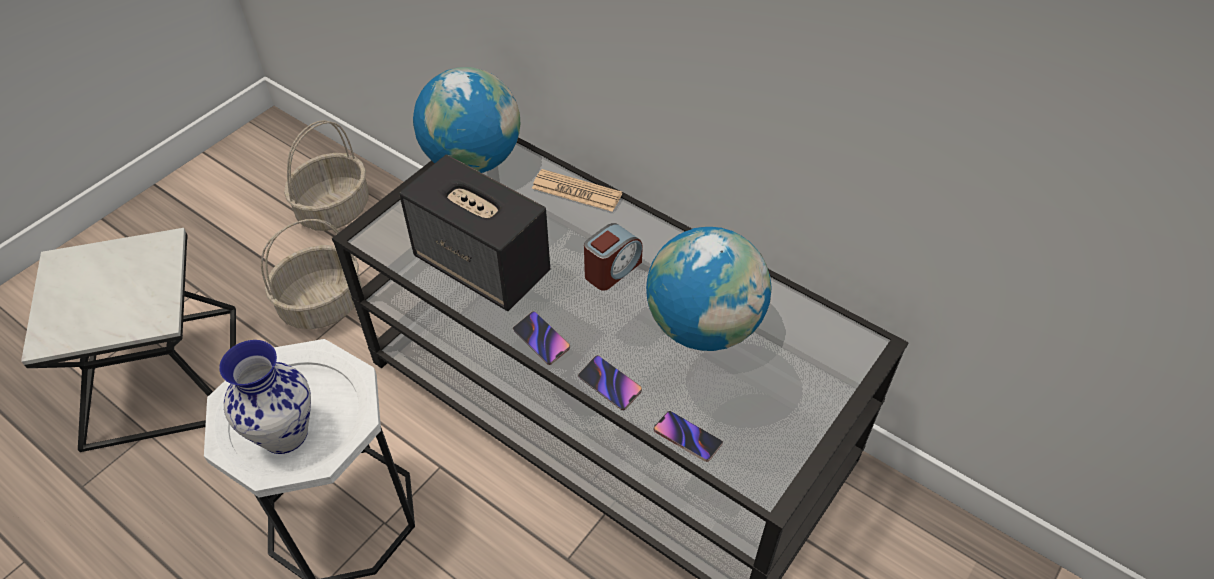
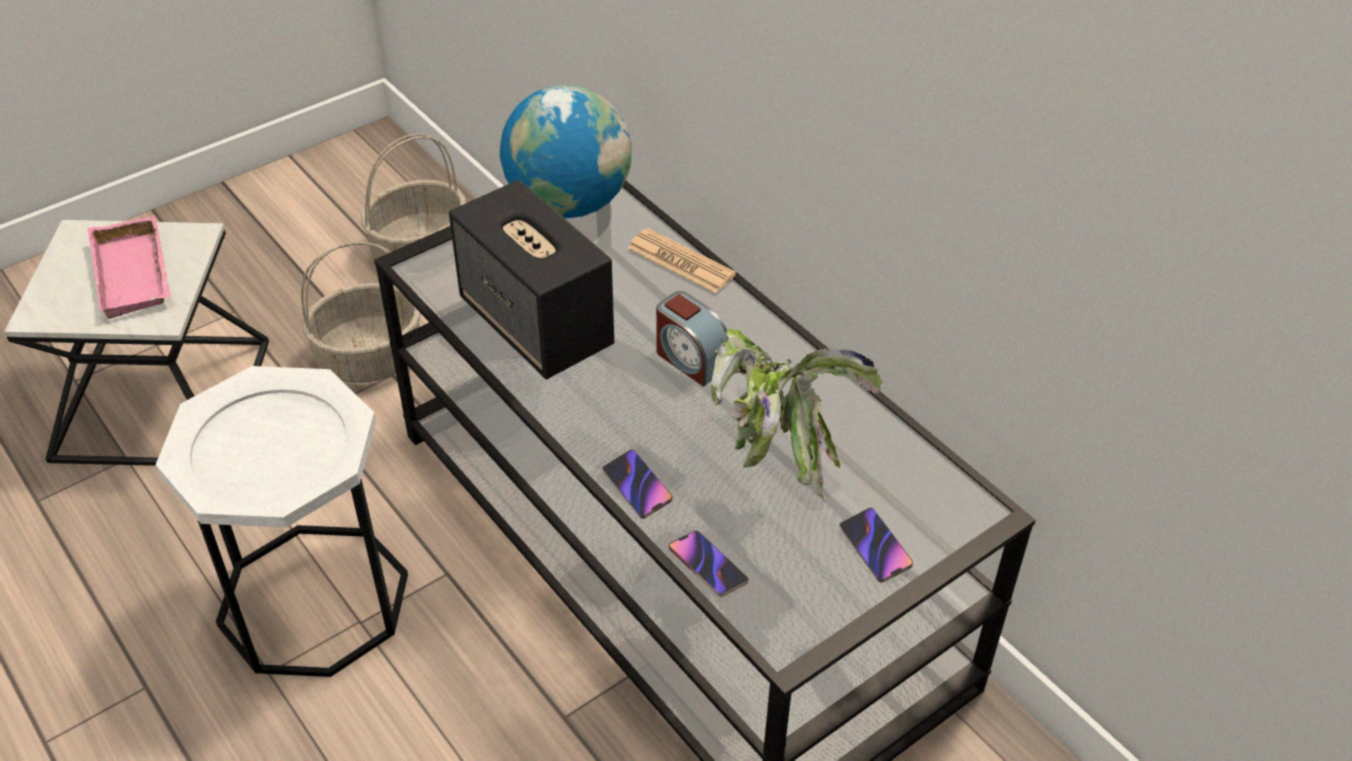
camera: 15 degrees right, 5 degrees down
(124, 287) = (136, 275): none -> pink tray
(284, 435) = (250, 464): vase -> none
(541, 340) = (575, 420): phone -> phone (875, 548)
(612, 270) = (690, 359): alarm clock -> alarm clock turned 75 degrees clockwise
(703, 326) = (778, 446): globe -> potted plant

